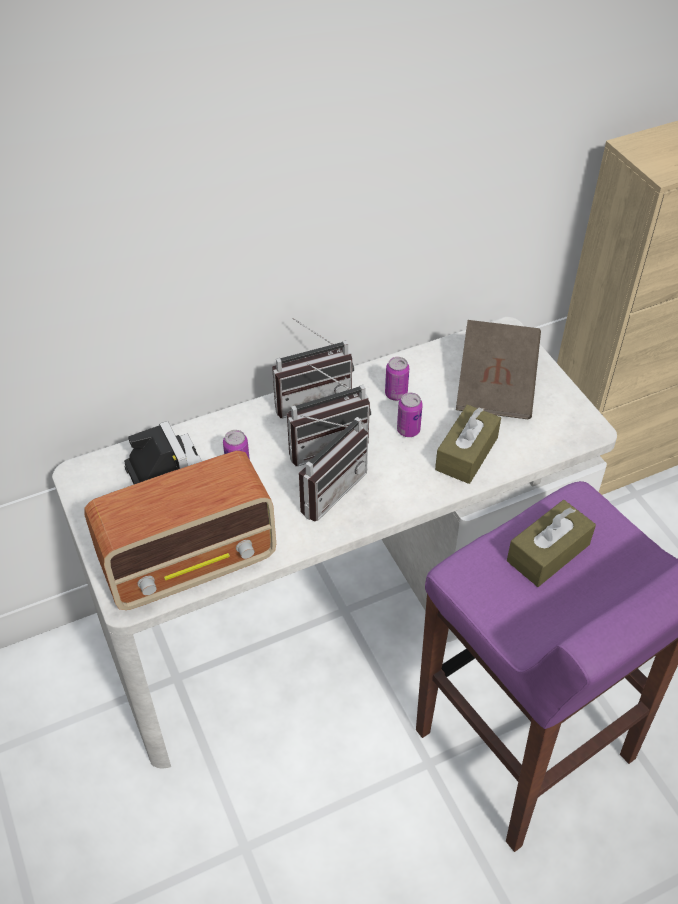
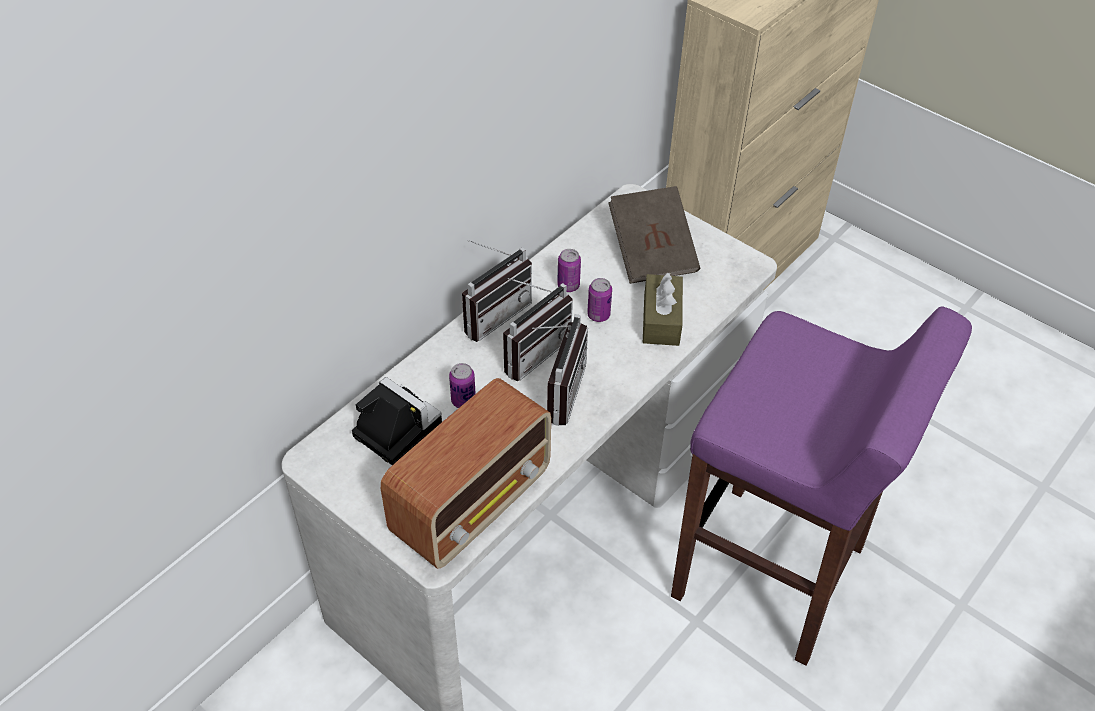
camera: 25 degrees left, 0 degrees up
(548, 553) = (785, 381): brown tissue box -> none

